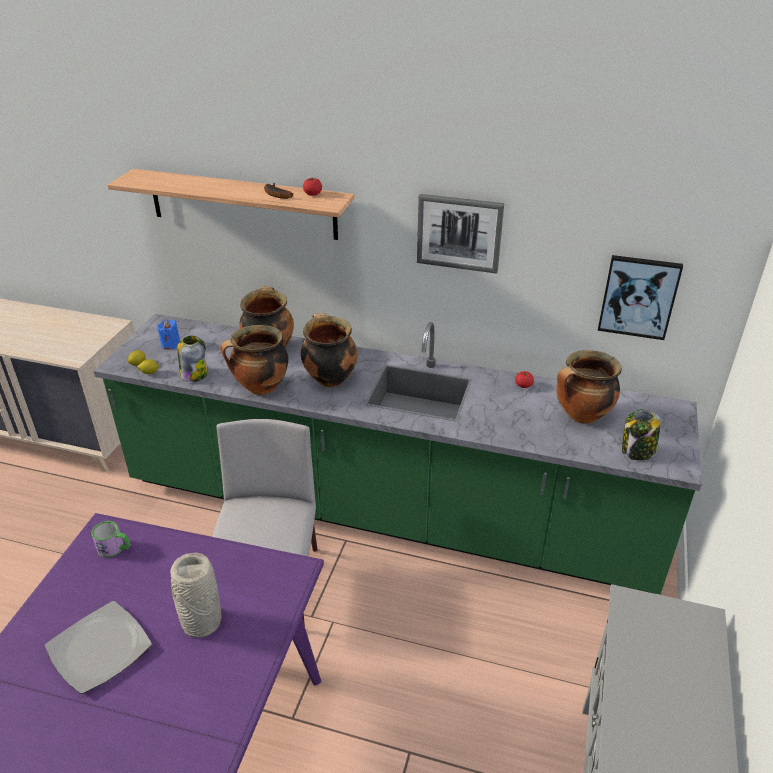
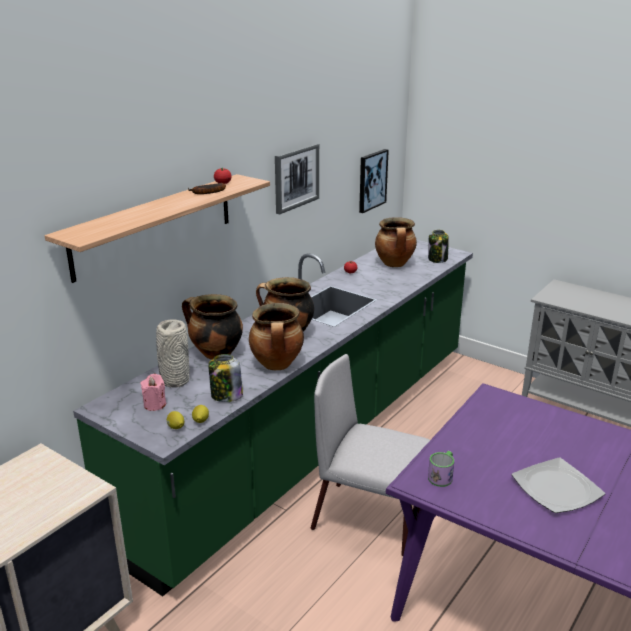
camera: 70 degrees left, 10 degrees down
(171, 344) = (155, 405): blue candle -> pink candle
(201, 622) = (535, 438): grey vase -> grey vase (174, 381)

